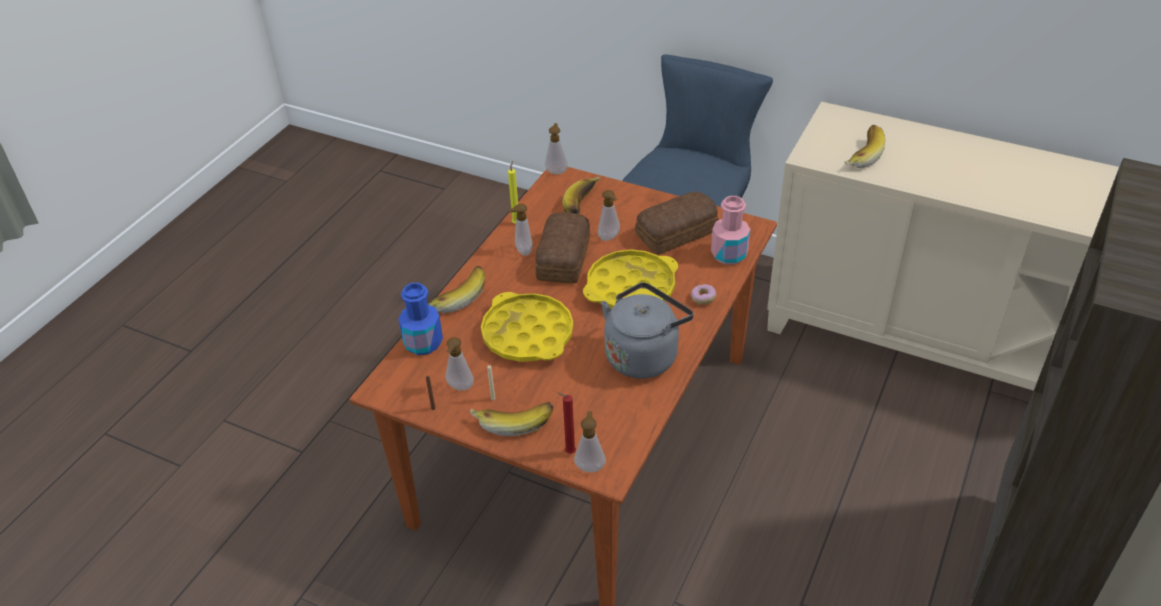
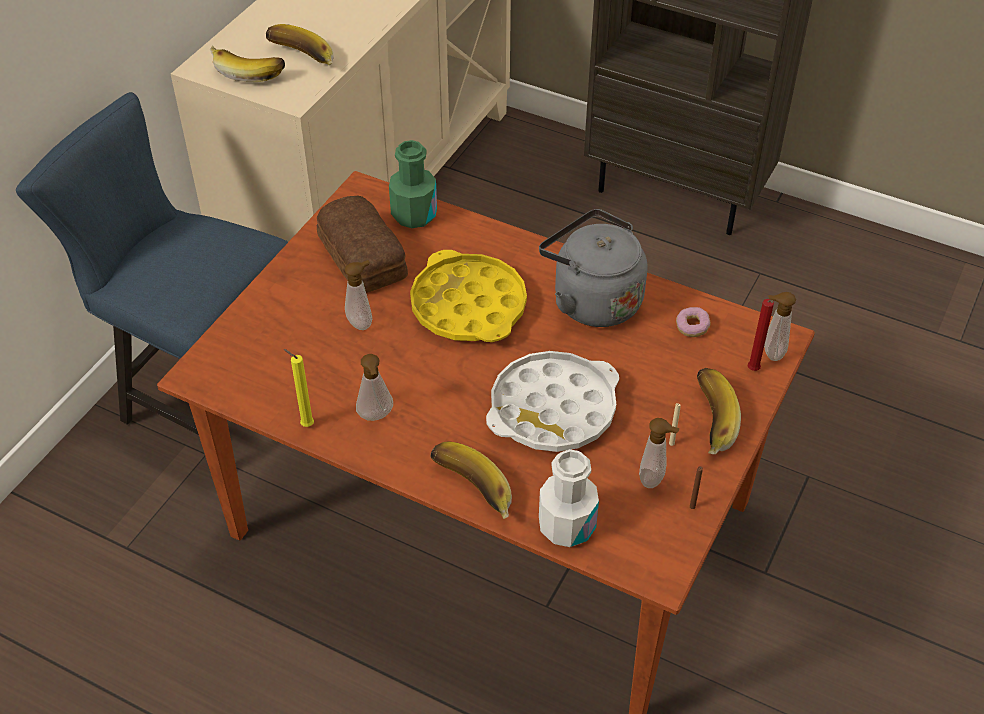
camera: 90 degrees left, 5 degrees up
(423, 343) = (566, 526): blue bottle -> white bottle
(527, 334) = (553, 409): yellow tray -> white tray
(556, 171) = (184, 377): soap dispenser -> none
(562, 259) = (399, 373): bread -> none
(584, 204) = (278, 347): banana -> banana (249, 70)
(703, 298) = (494, 243): donut -> donut (692, 327)
(729, 254) = (414, 215): pink bottle -> green bottle

